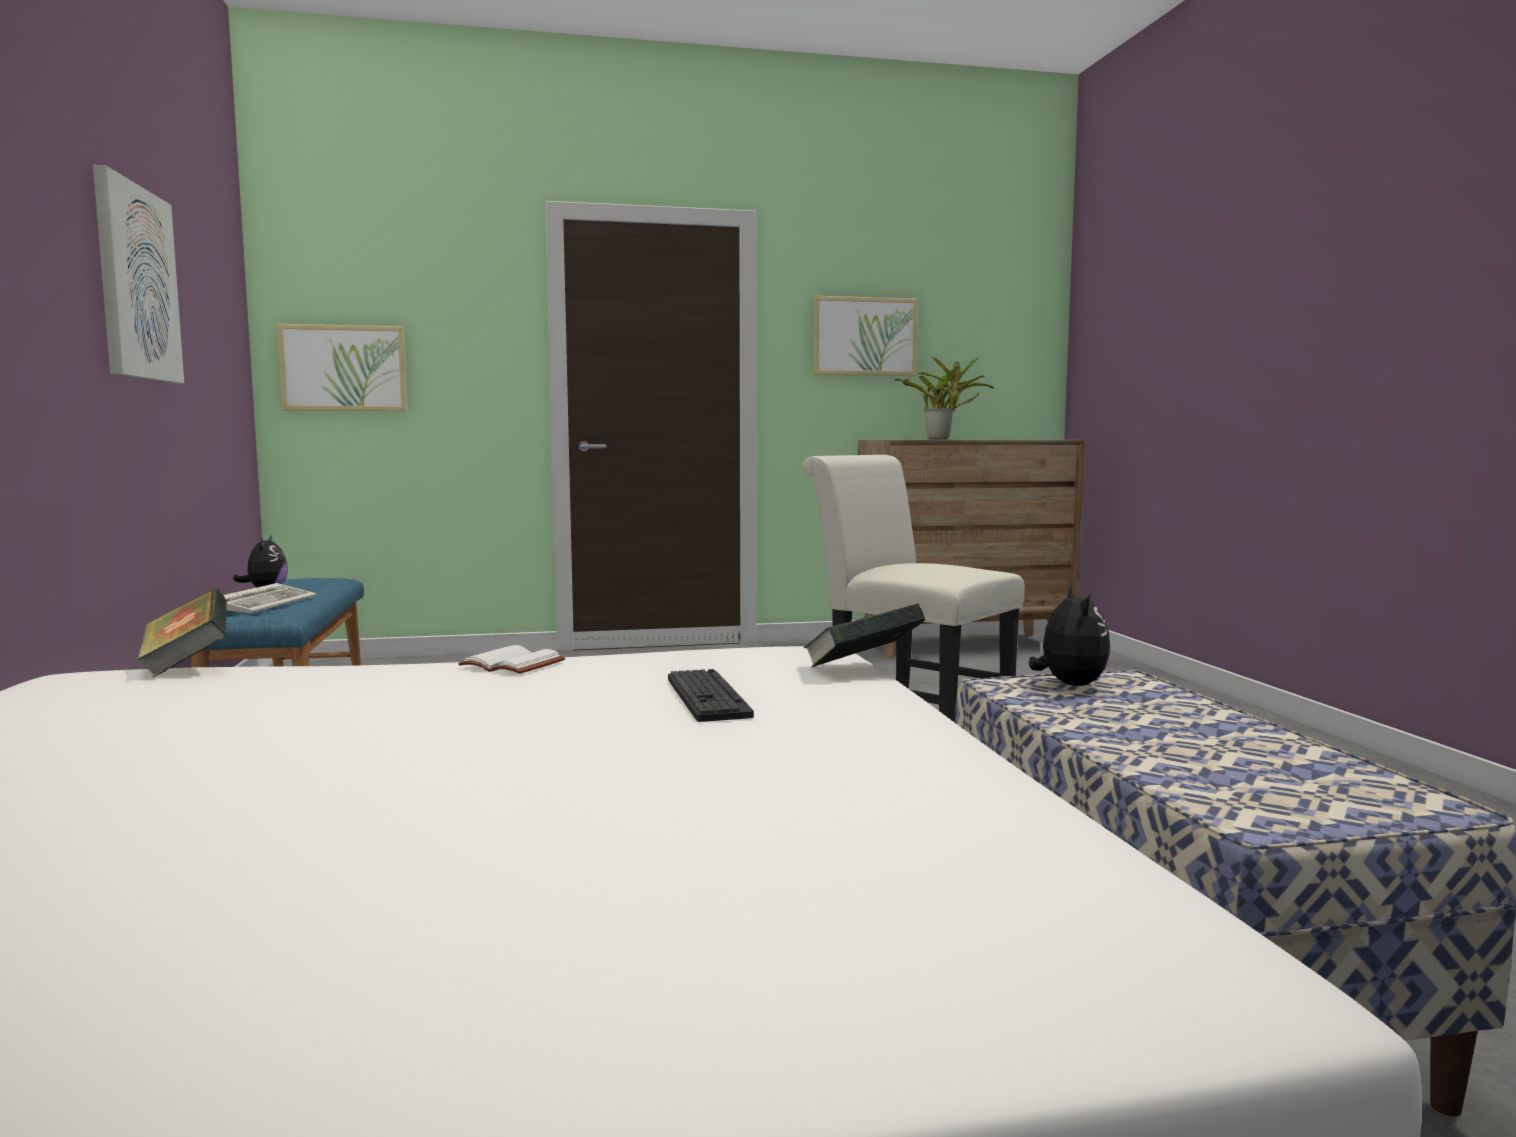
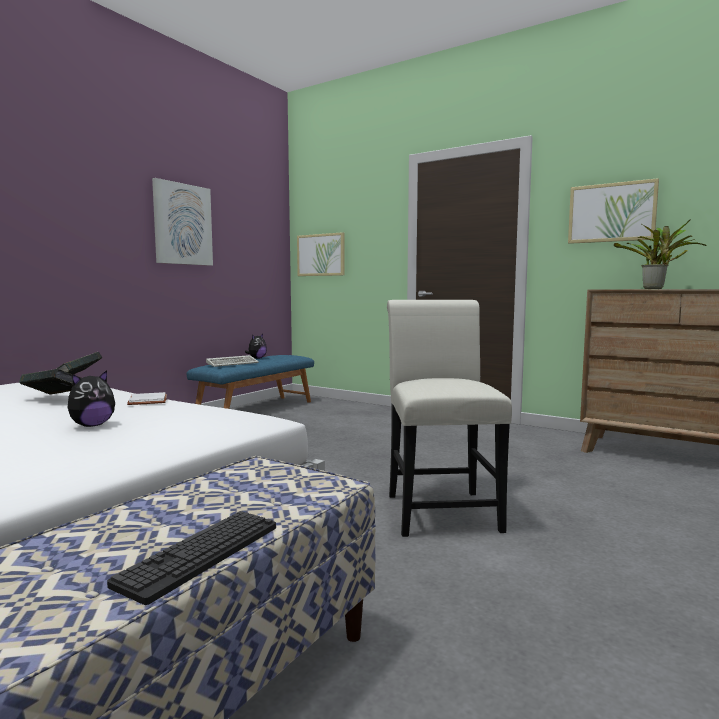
camera: 45 degrees right, 0 degrees up
(707, 697) = (120, 431): keyboard -> keyboard (201, 554)
(862, 668) = (231, 436): book -> book (55, 398)
(1069, 685) = (283, 477): plush toy -> plush toy (92, 425)

